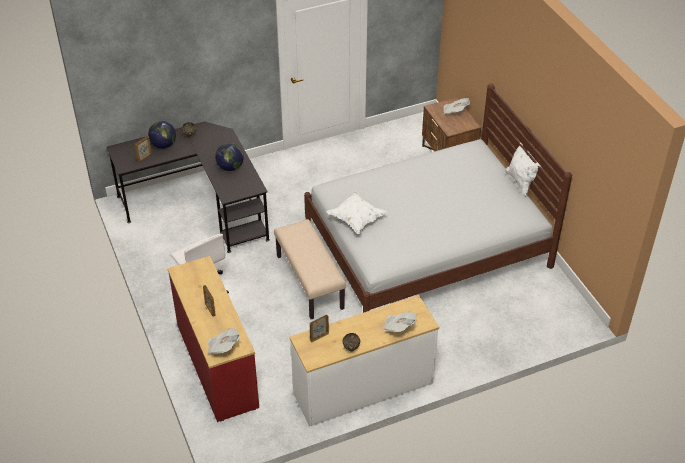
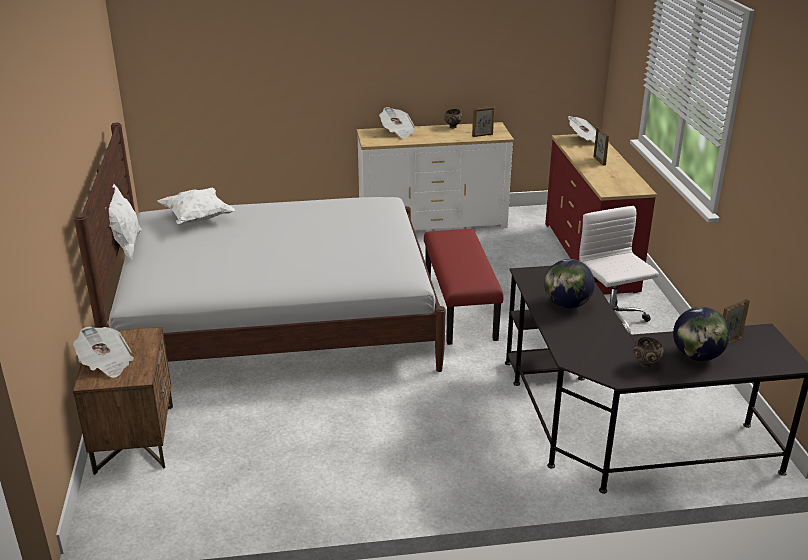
camera: 165 degrees left, 15 degrees down
(310, 282) = (458, 308): beige bench -> red bench
(356, 219) = (388, 236): white pillow -> white pillow (198, 218)

